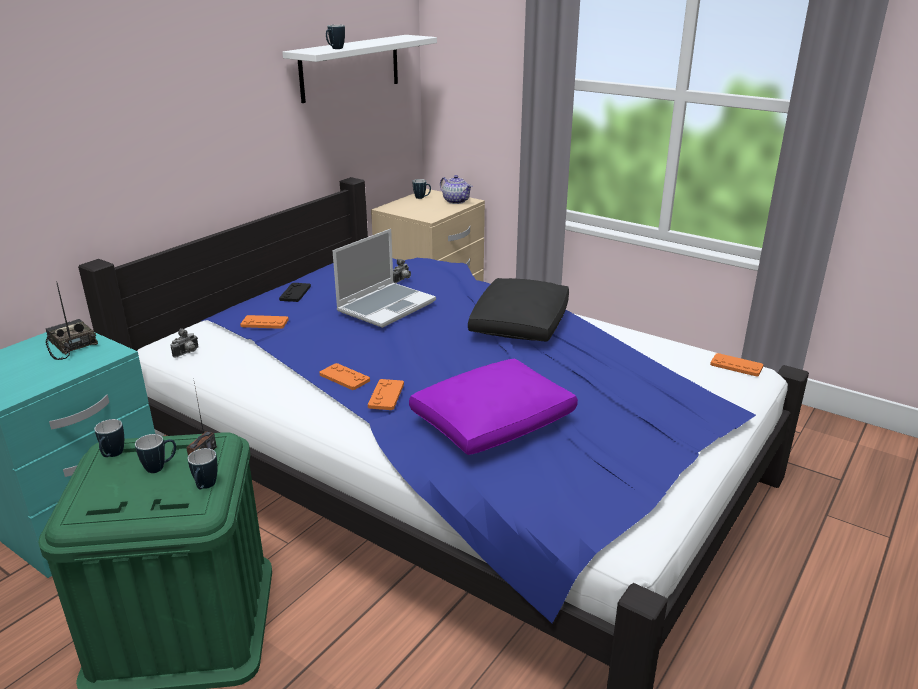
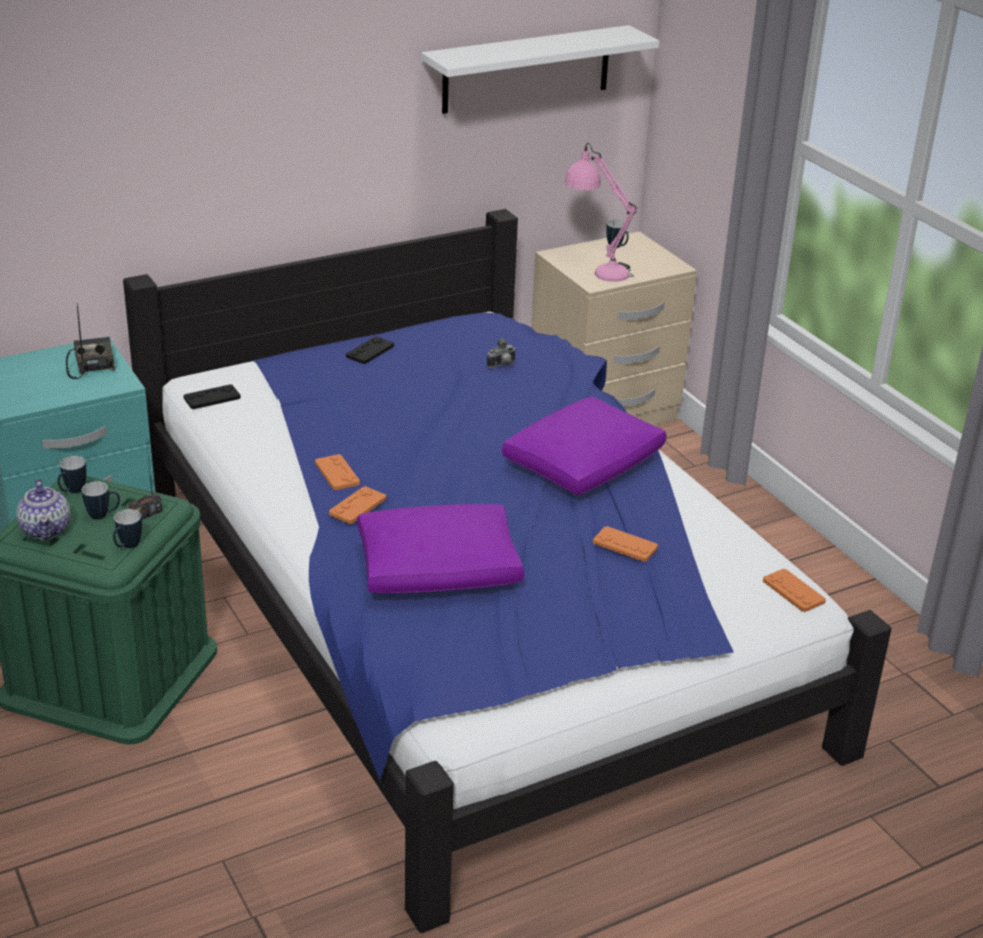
camera: 25 degrees right, 5 degrees up
(187, 353) = (212, 398): camera -> black game controller
(264, 323) = (307, 383): orange game controller -> orange game controller (625, 545)
(335, 49) = (486, 57): mug -> none
(386, 306) = (451, 397): laptop -> none
(421, 210) = (596, 268): none -> pink table lamp
(456, 201) = (656, 263): teapot -> teapot (46, 529)
(520, 324) = (584, 463): black pillow -> purple pillow

